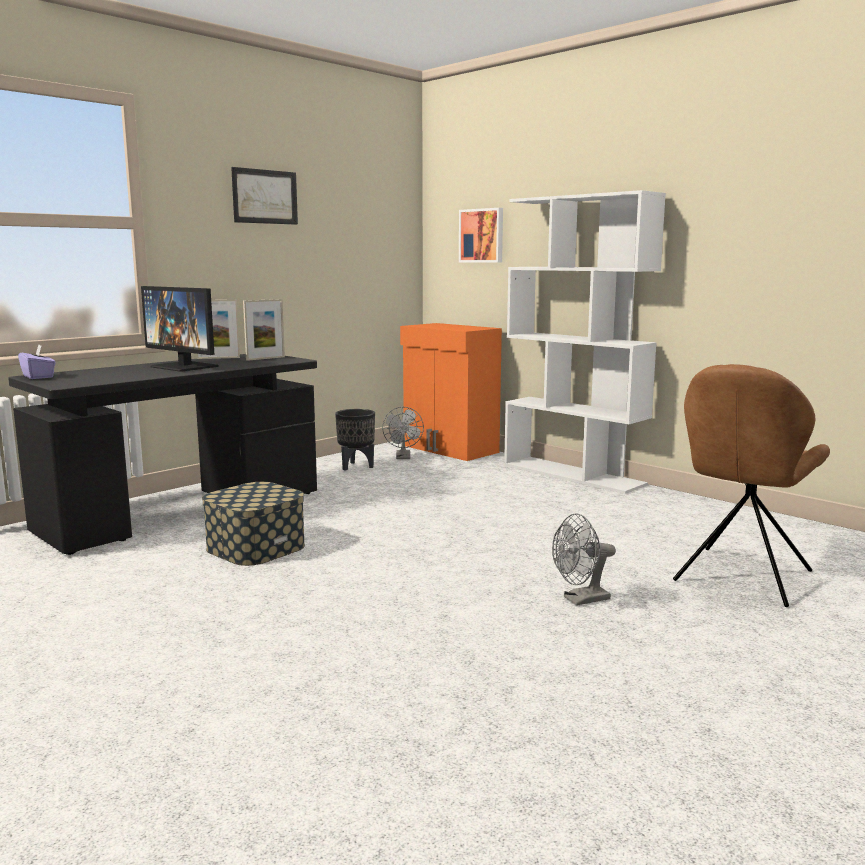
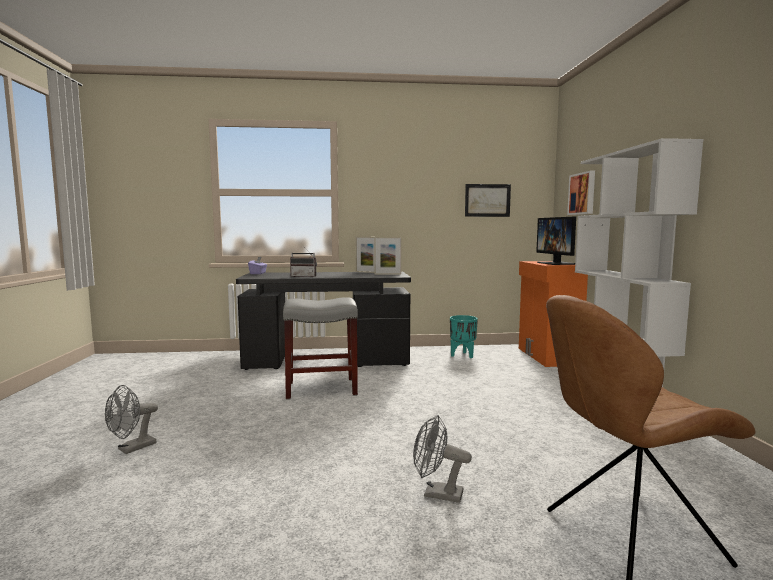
camera: 40 degrees right, 5 degrees down
(156, 374) = (304, 276): none -> radio
(185, 367) = (332, 274): monitor -> monitor (556, 263)
(255, 547) = (320, 389): storage box -> grey stool
(265, 196) = (420, 174): picture -> picture (487, 200)
(356, 466) = (462, 355): black planter -> turquoise planter
(403, 457) = (504, 355): grey fan -> grey fan (132, 449)

